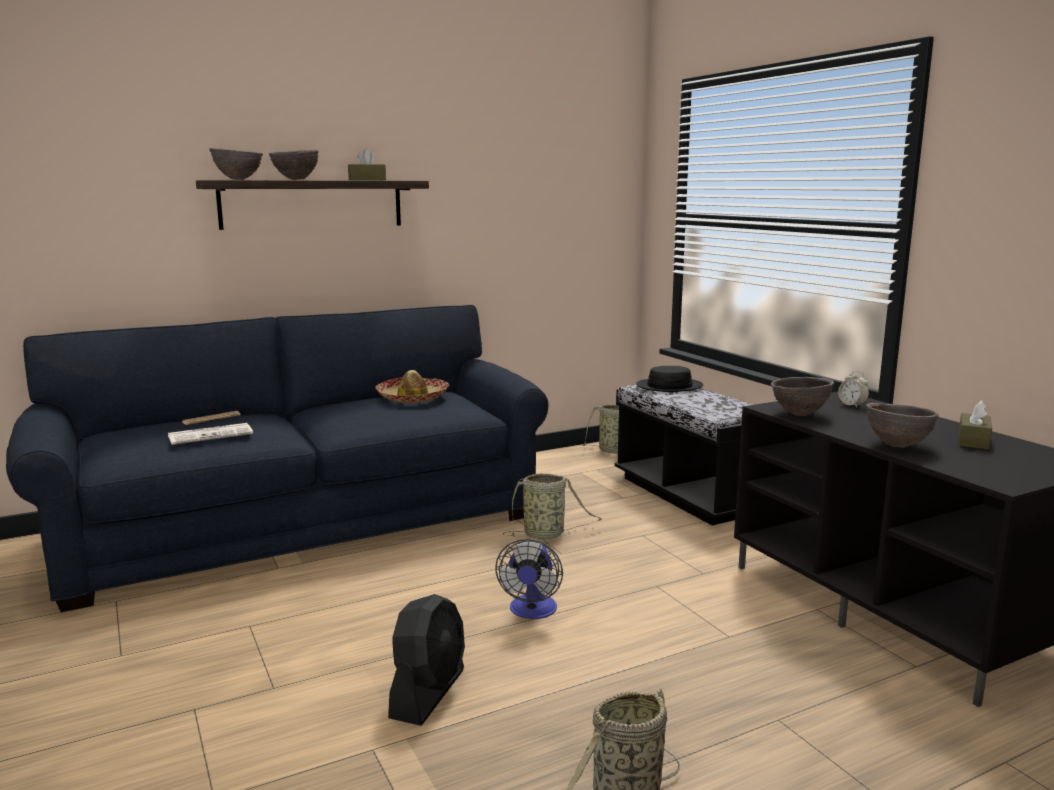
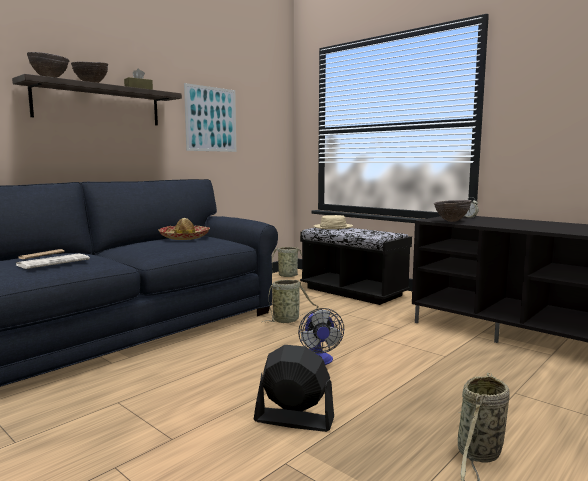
camera: 20 degrees left, 5 degrees down
(428, 693) = (293, 419): black fan -> black fan turned 75 degrees counterclockwise
(490, 208) = (211, 119): none -> picture
(669, 386) = (333, 227): black hat -> beige hat
(898, 446) = (524, 227): brown bowl -> none
(973, 441) = (553, 224): brown tissue box -> none

